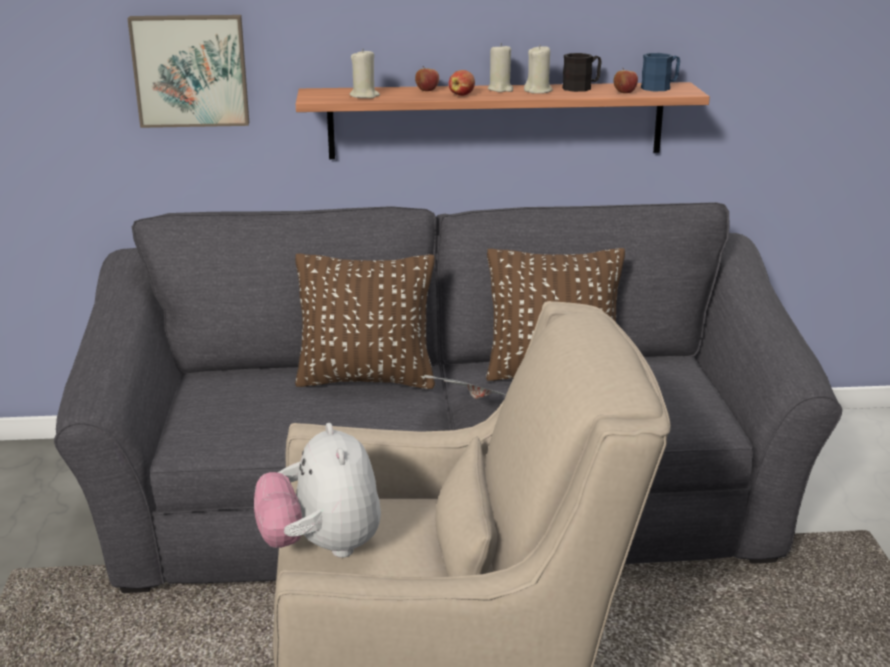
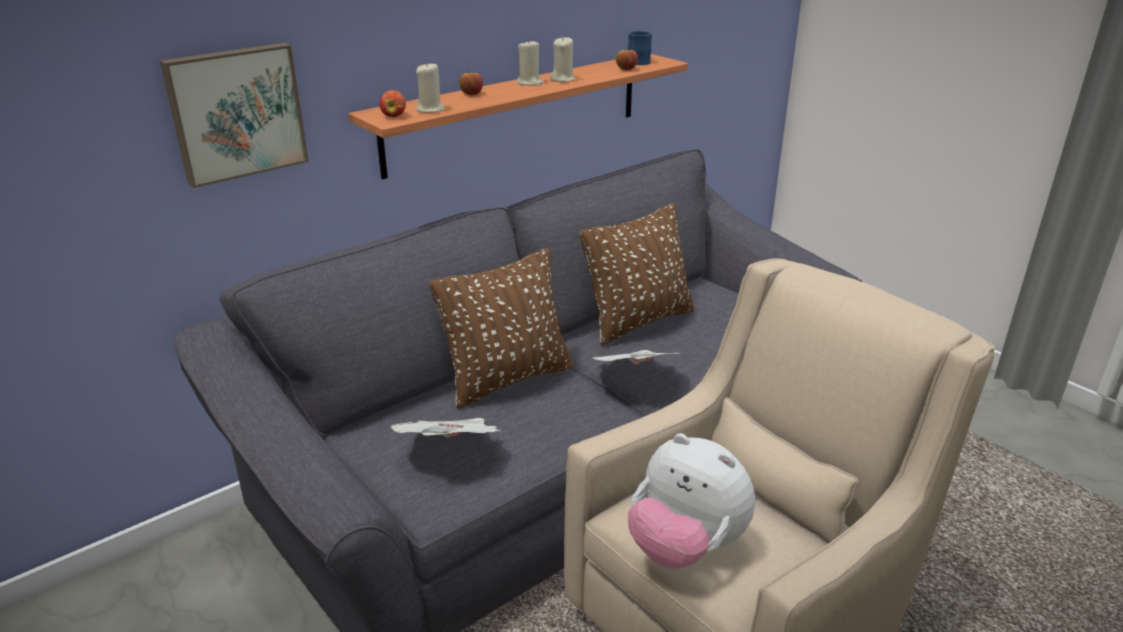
camera: 35 degrees left, 5 degrees up
(250, 412) = (451, 449): none -> newspaper
(462, 95) = (511, 93): apple -> apple (393, 116)
(582, 87) = (587, 70): black mug -> none

